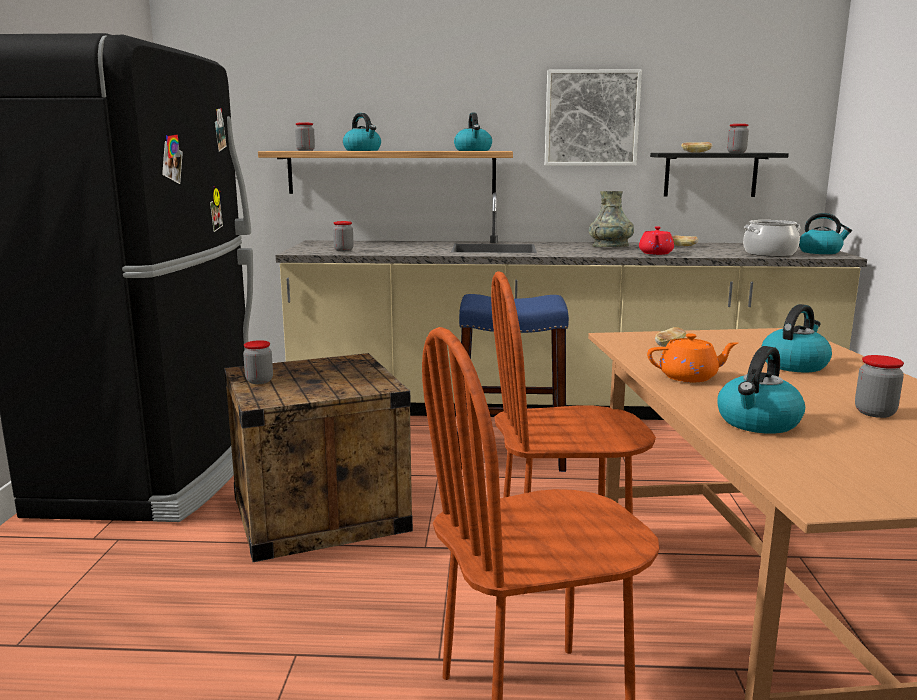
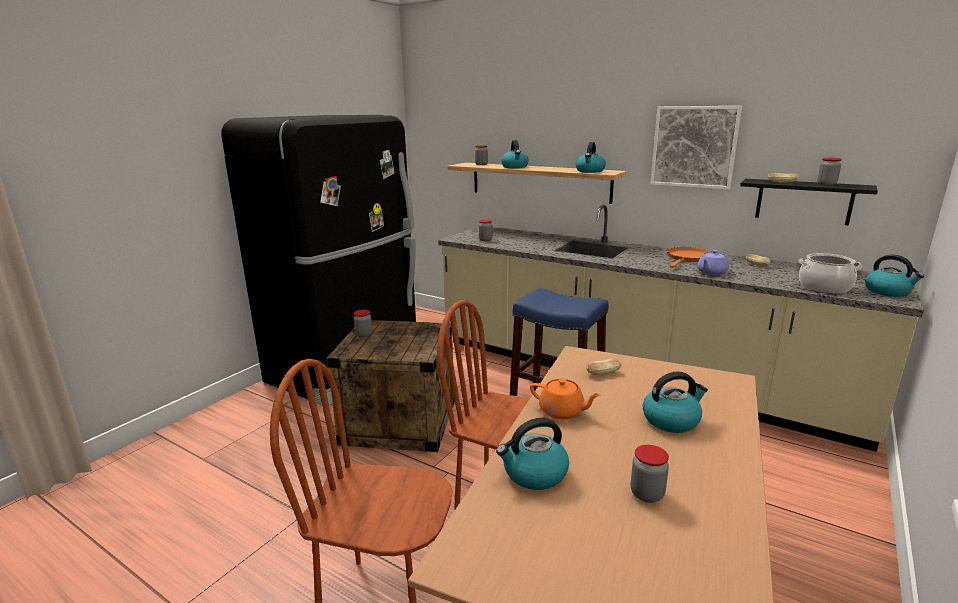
camera: 30 degrees right, 5 degrees up
(610, 247) = (688, 258): grey vase -> orange frying pan
(655, 253) = (711, 272): red teapot -> purple teapot

